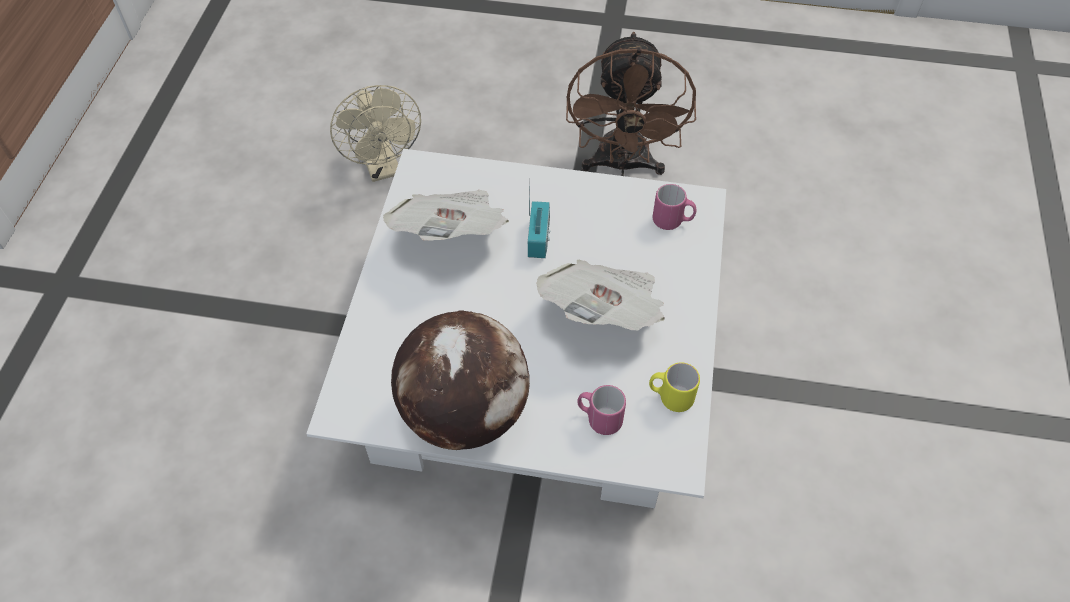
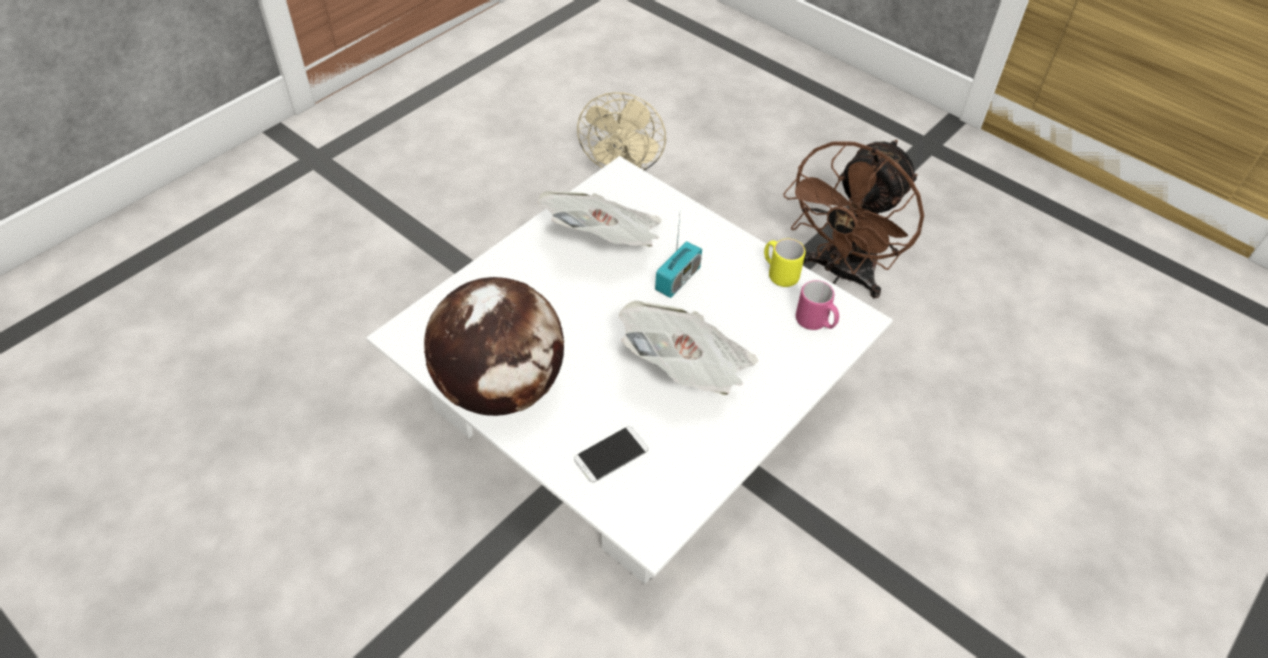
camera: 30 degrees right, 5 degrees down
(599, 418) = (611, 454): pink mug -> phone
(670, 397) = (691, 471): yellow mug -> yellow mug (779, 274)

